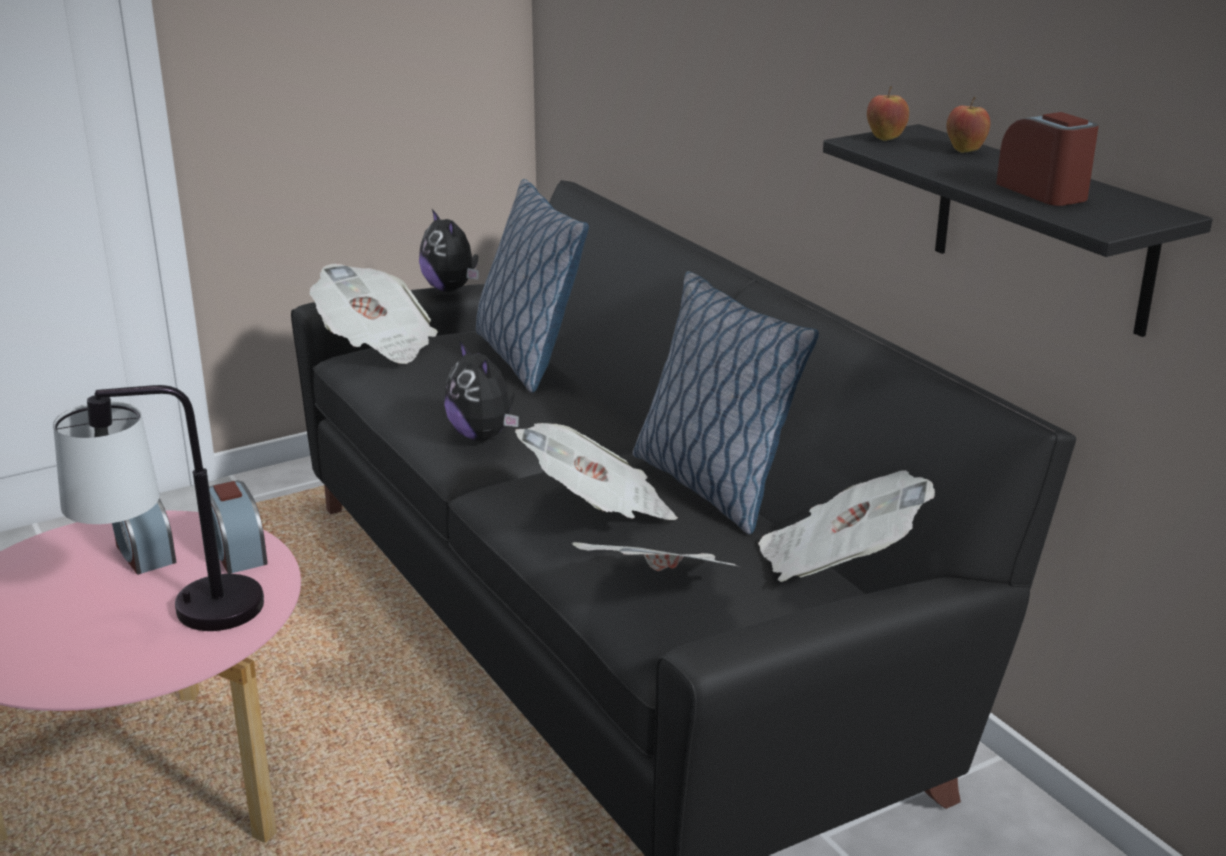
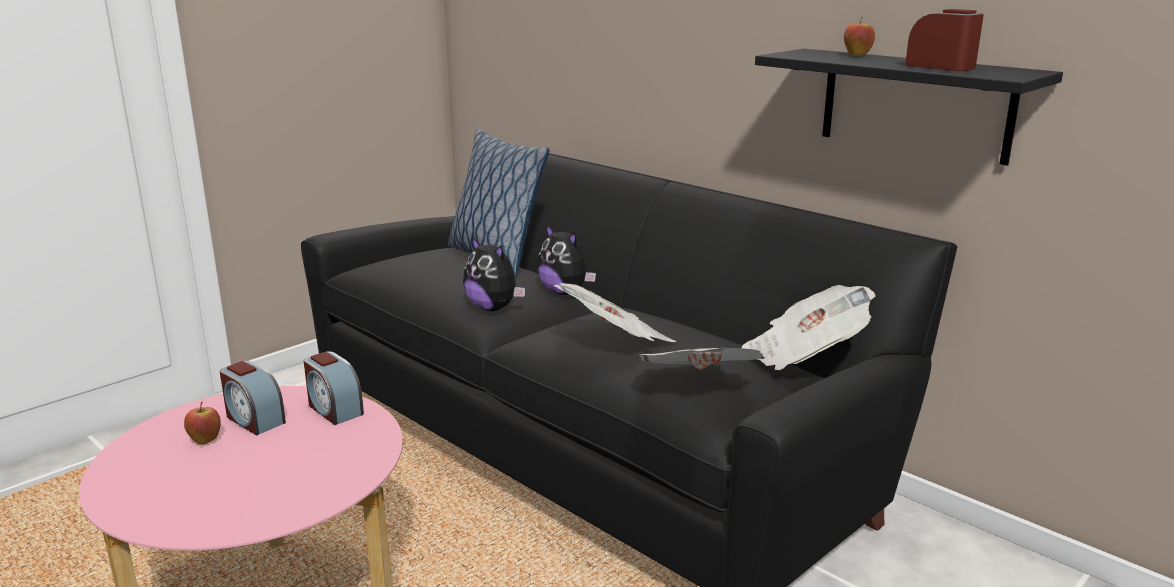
camera: 15 degrees left, 5 degrees down
(177, 617) = (308, 461): table lamp -> none
(377, 344) = (377, 259): newspaper -> none
(451, 289) = (416, 220): plush toy -> plush toy (564, 292)
(711, 485) = (680, 320): pillow -> none
(885, 139) = (796, 53): apple -> apple (205, 441)

